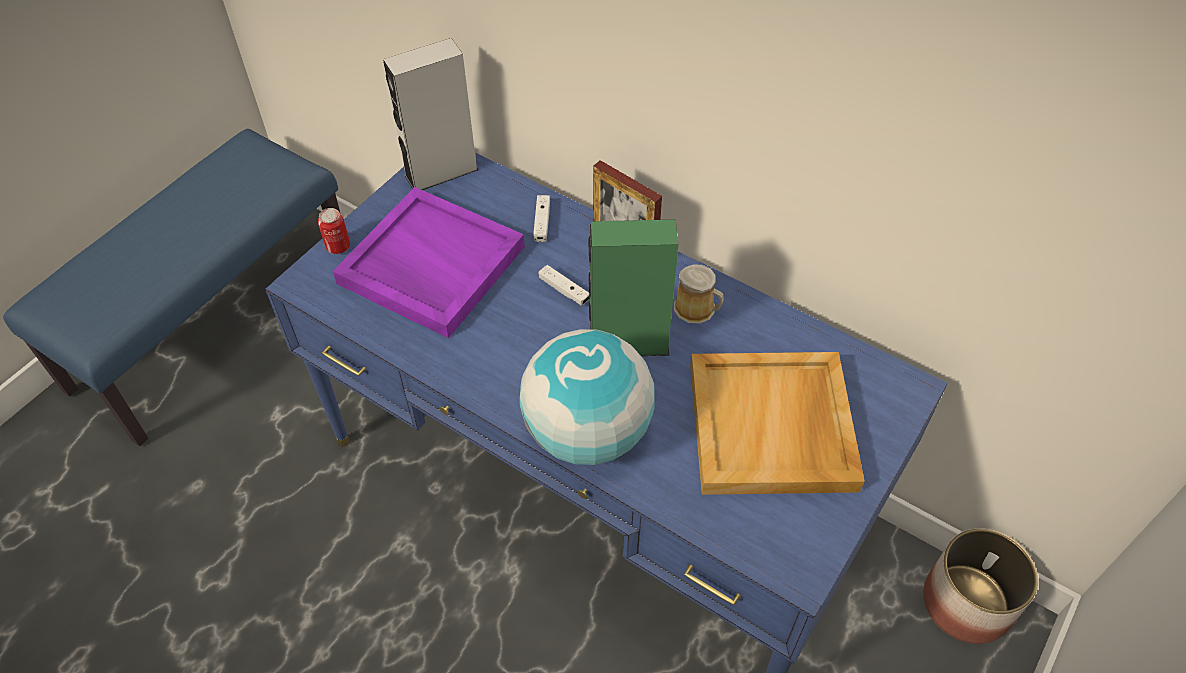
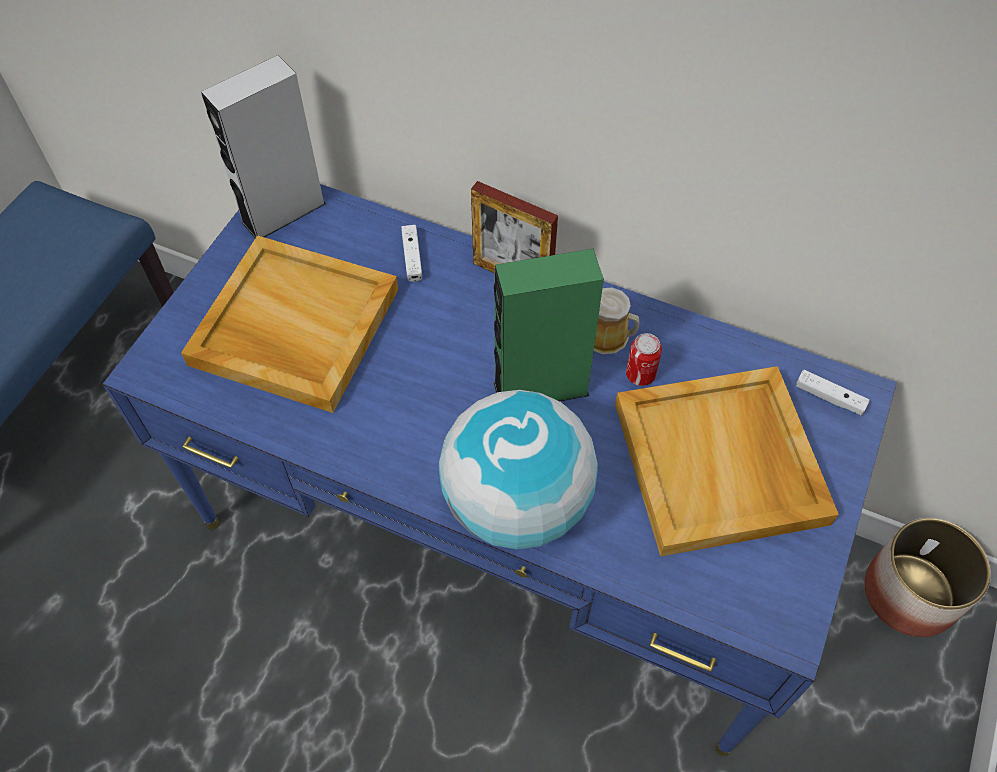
camera: 10 degrees left, 5 degrees up
(338, 246) = (180, 319): can -> can (640, 375)
(429, 265) = (293, 327): purple tray -> beige tray
(564, 290) = (454, 335): white game controller -> white game controller (829, 397)

